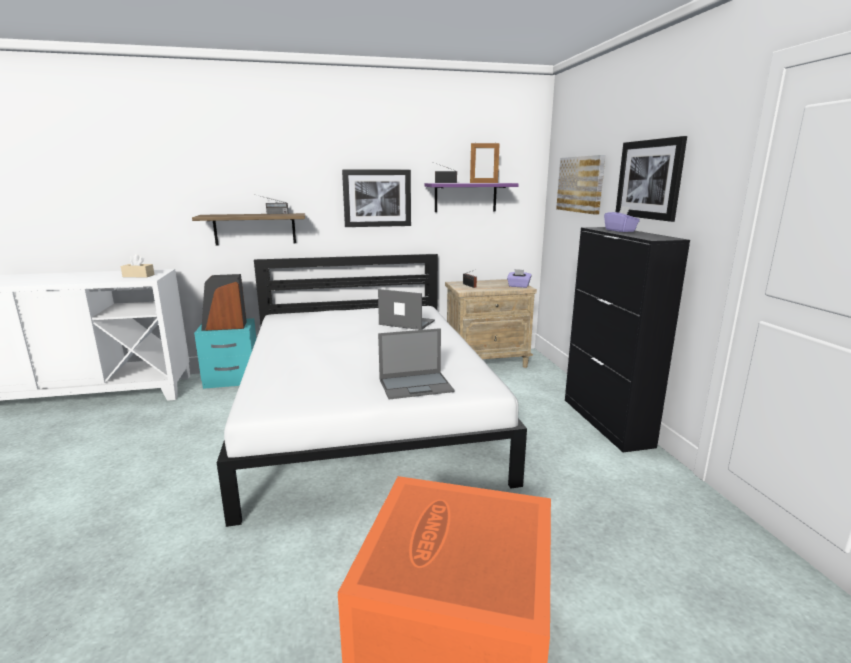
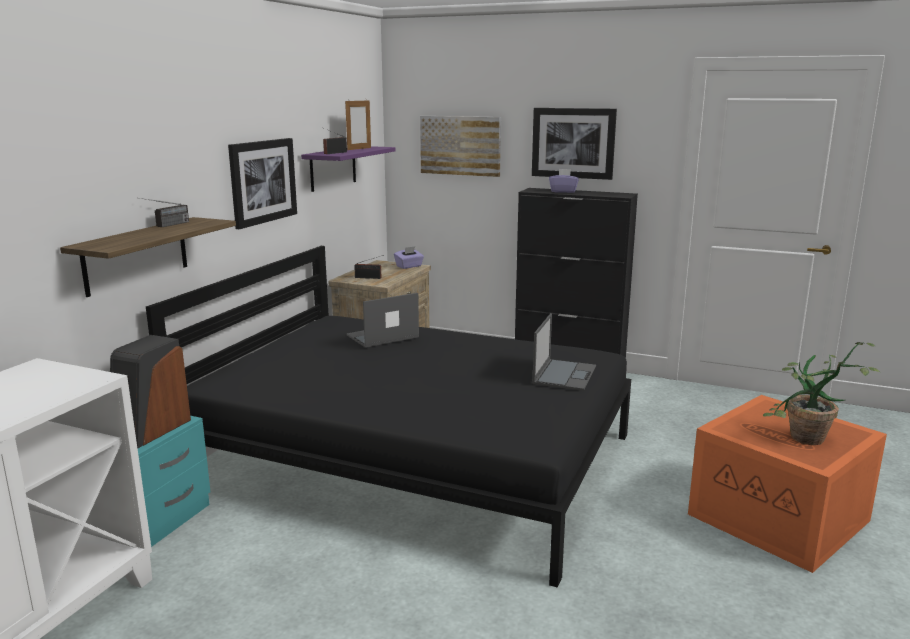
camera: 55 degrees left, 0 degrees up
(138, 276) = (47, 383): beige tissue box -> none
(365, 414) = (413, 458): white bed -> black bed
(433, 556) = (806, 442): none -> potted plant

